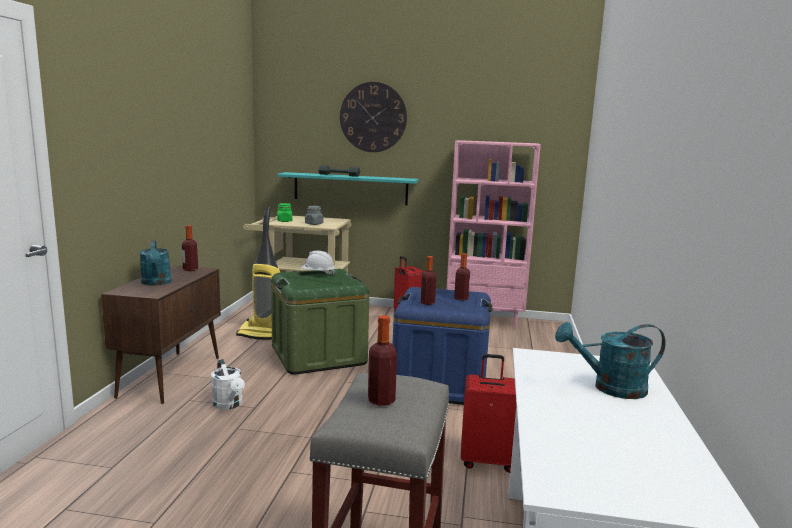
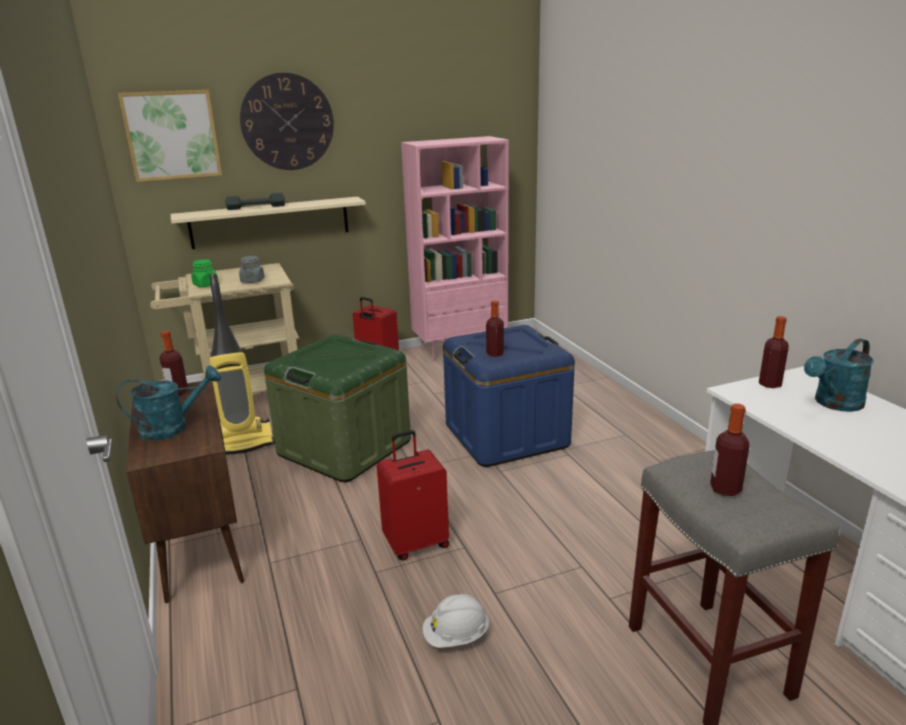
camera: 30 degrees left, 10 degrees up
(156, 283) = (173, 428): turquoise watering can -> turquoise watering can turned 60 degrees counterclockwise
(229, 405) = (327, 548): white watering can -> none
(295, 119) = (172, 135): none -> picture
(317, 274) = (319, 349): white hard hat -> white hard hat (456, 636)
(350, 188) = (270, 222): turquoise shelf -> beige shelf
(461, 298) = (515, 338): bottle -> bottle (770, 384)
(486, 460) = (639, 500): red suitcase -> red suitcase (416, 543)

